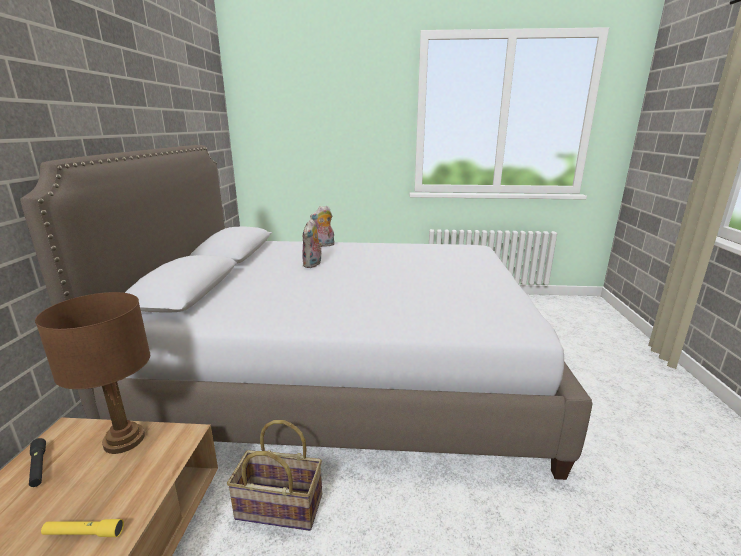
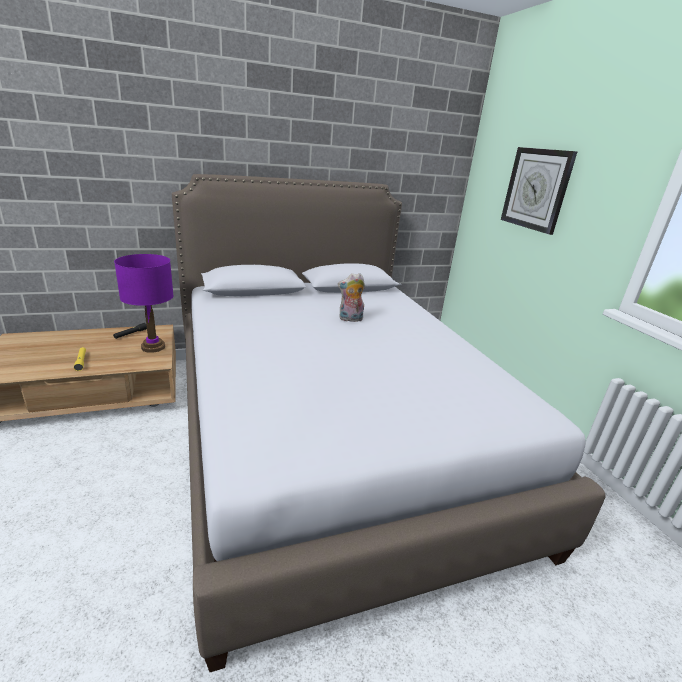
camera: 65 degrees right, 5 degrees up
(124, 440) = (153, 347): brown table lamp -> purple table lamp
(278, 508) = (153, 444): basket -> none
(318, 130) = (536, 189): none -> wall clock
(324, 245) = (414, 315): plush toy -> none

